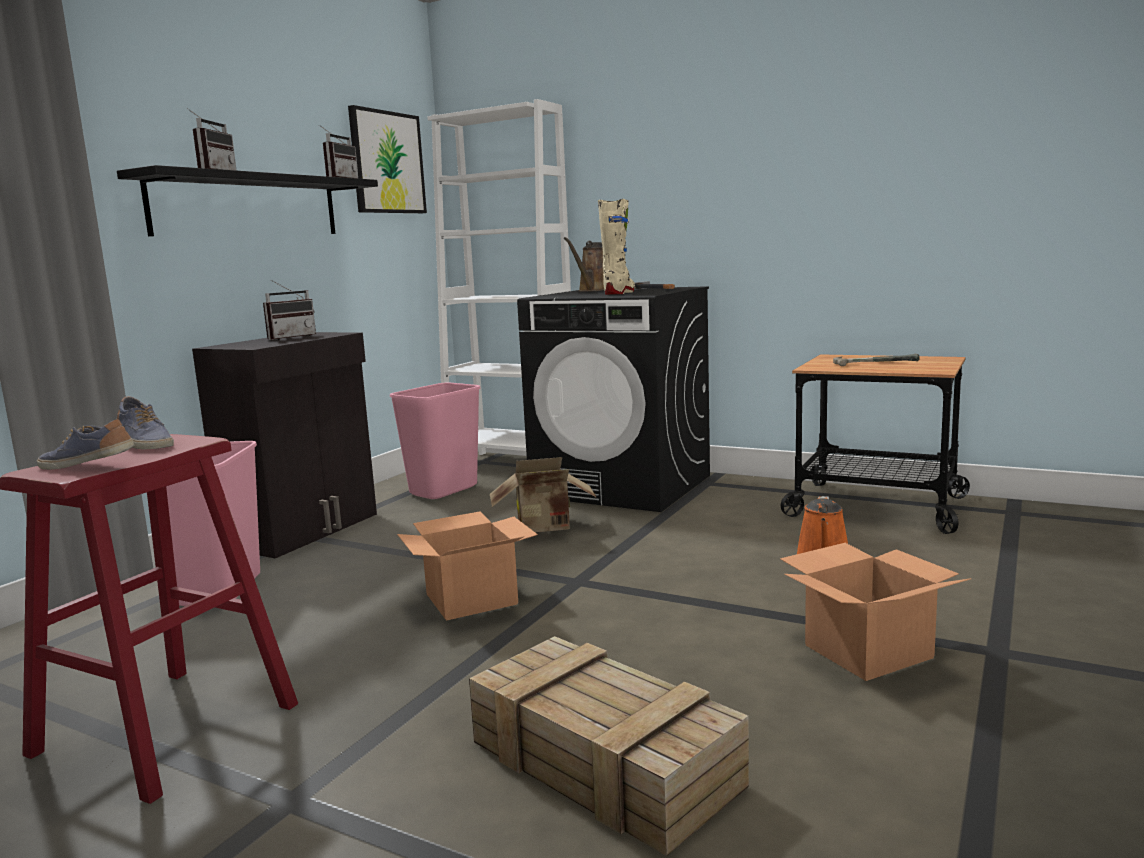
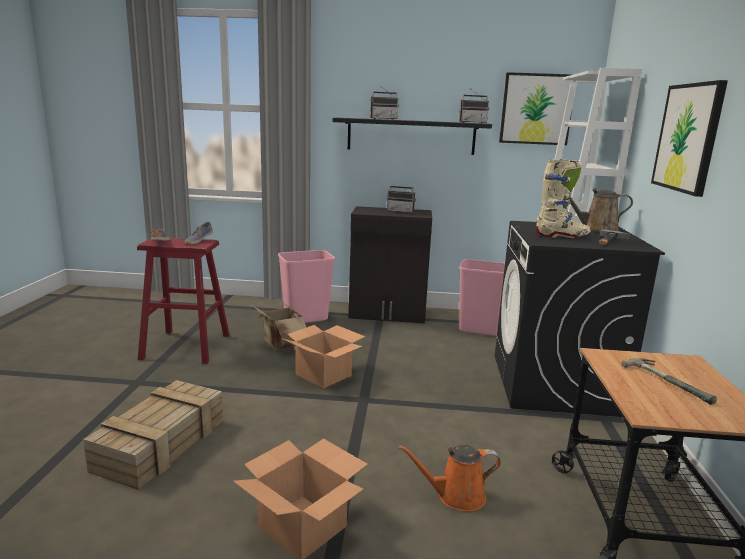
camera: 65 degrees right, 5 degrees up
(545, 527) = (443, 373): cardboard box -> cardboard box (280, 344)
(693, 168) = (688, 137): none -> picture

